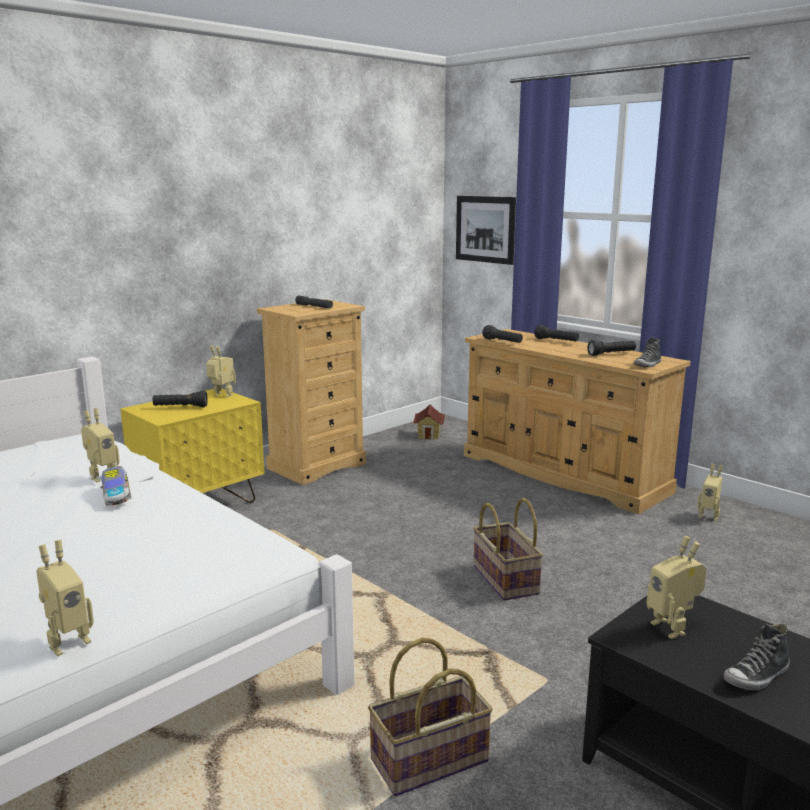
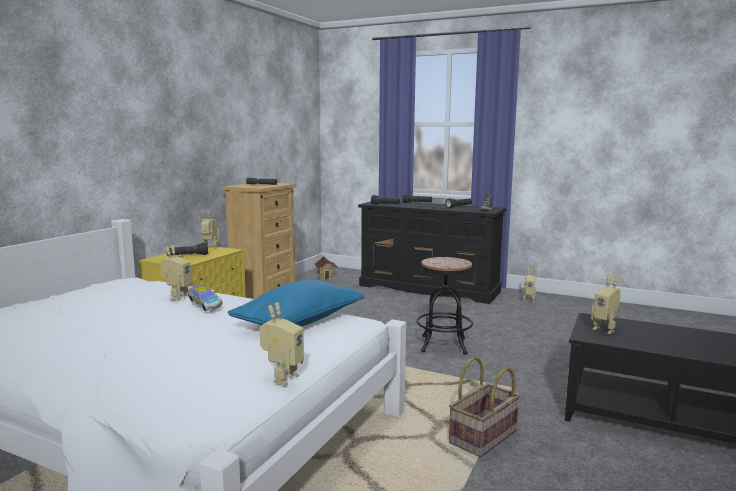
camera: 20 degrees left, 5 degrees down
(197, 543) = (299, 322): none -> blue pillow
(485, 229) = (353, 135): picture -> none
(504, 580) = (443, 345): basket -> black stool
(564, 473) = (429, 288): beige dresser -> black dresser
(756, 677) = (665, 342): shoe -> none

